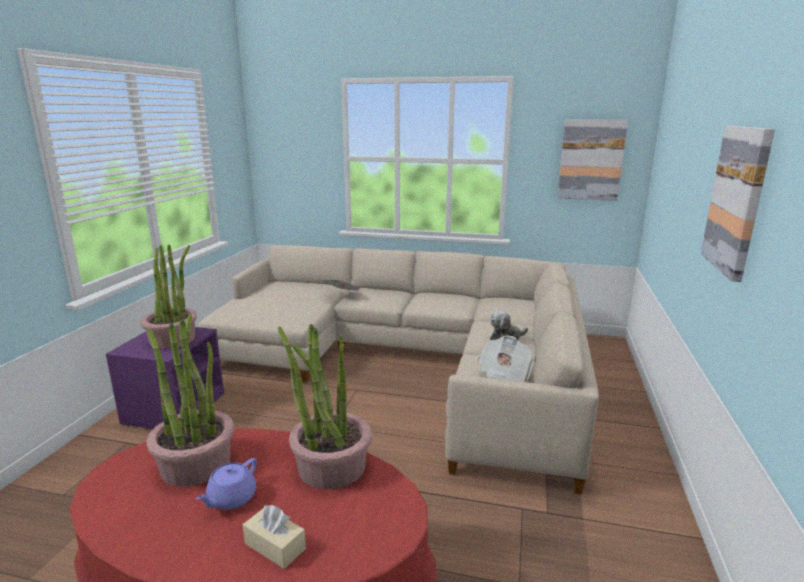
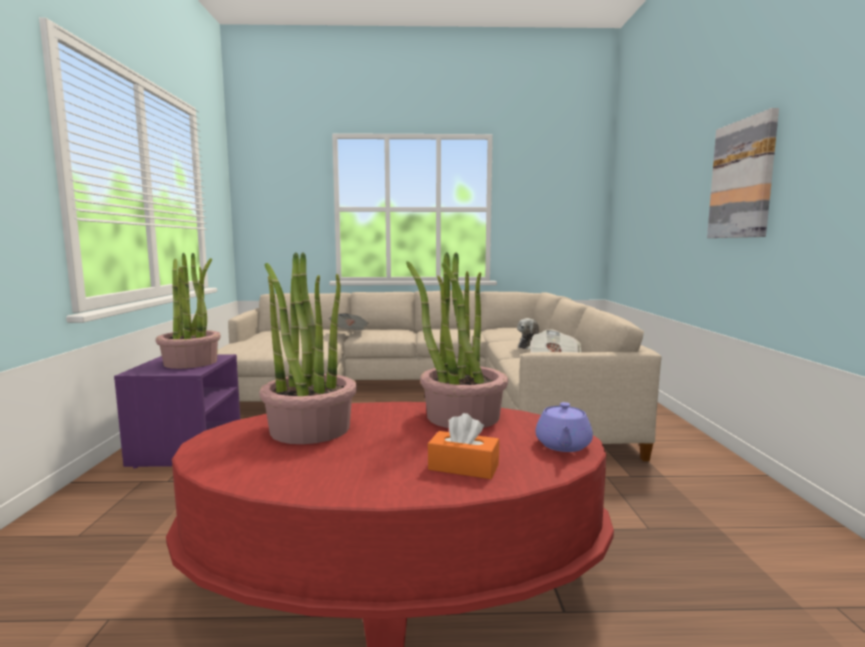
camera: 15 degrees left, 10 degrees down
(231, 499) = (378, 445): purple teapot -> purple teapot (563, 445)
(275, 546) = (463, 467): beige tissue box -> orange tissue box
(591, 160) = (561, 206): picture -> none

